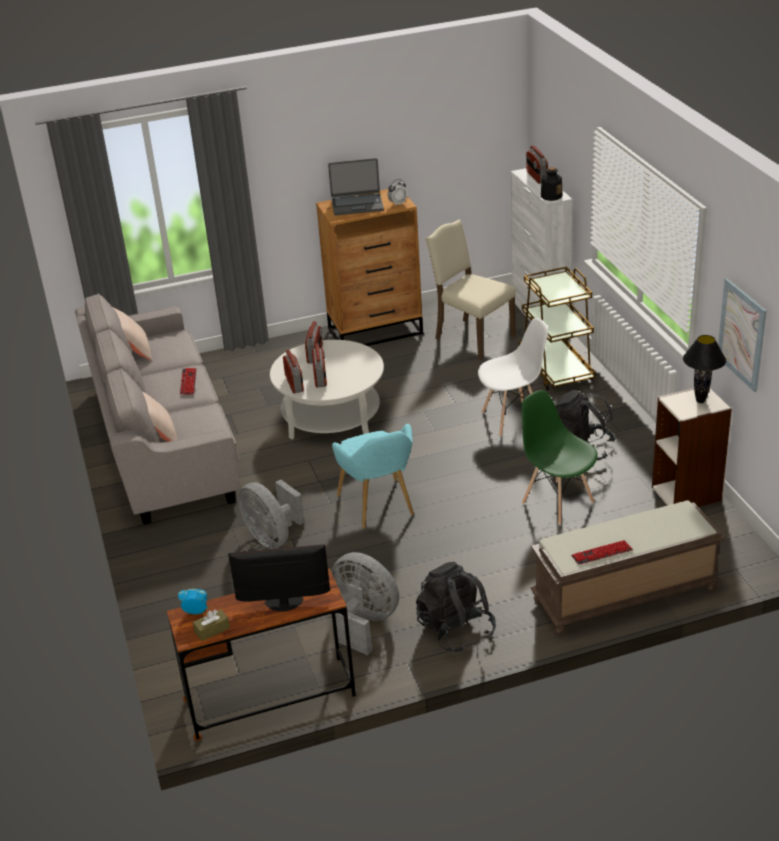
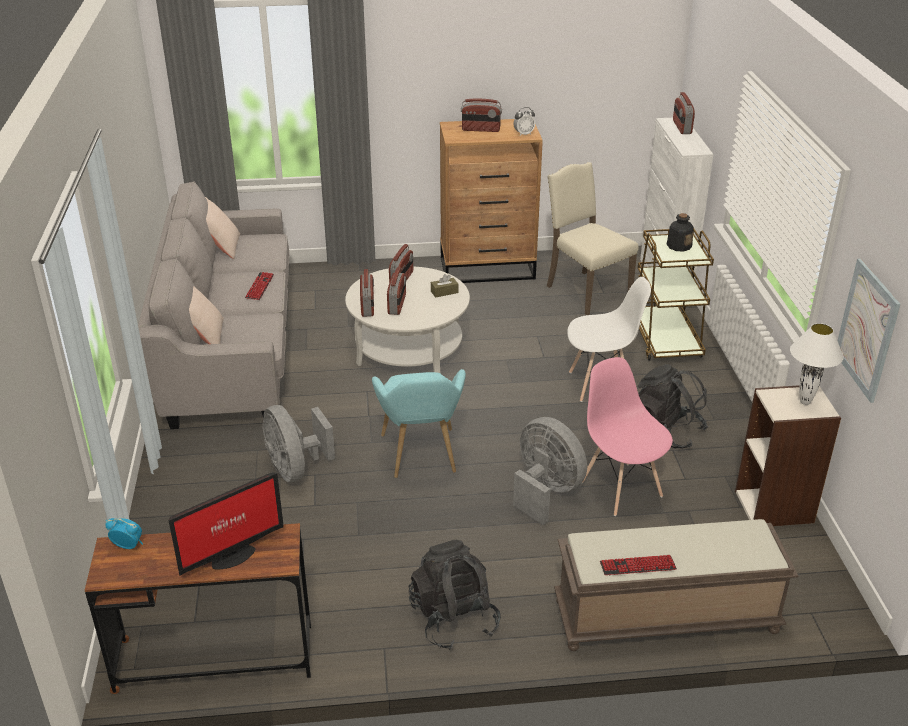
camera: 10 degrees right, 0 degrees up
(212, 630) = (134, 572): brown tissue box -> brown tissue box (444, 292)
(285, 603) = (230, 556): monitor -> monitor turned 135 degrees clockwise
(357, 205) = (481, 129): laptop -> radio
(364, 622) = (354, 587): grey fan -> grey fan (545, 491)
(551, 196) = (691, 148): bottle -> bottle (678, 245)
(557, 502) = (620, 488): green chair -> pink chair
(700, 401) = (805, 402): black table lamp -> white table lamp

